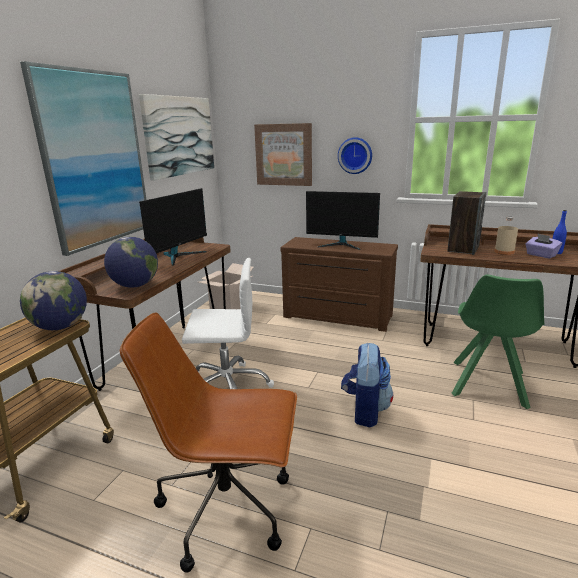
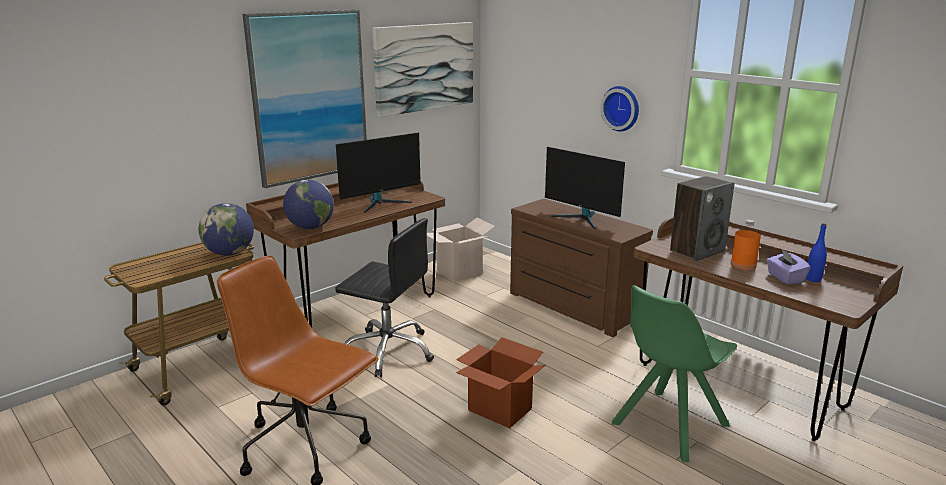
camera: 25 degrees right, 0 degrees up
(227, 388) = (388, 351): white office chair -> black office chair
(284, 154) = (547, 96): picture -> none
(365, 410) = (499, 409): backpack -> cardboard box
(504, 252) = (743, 265): beige bottle -> orange bottle

